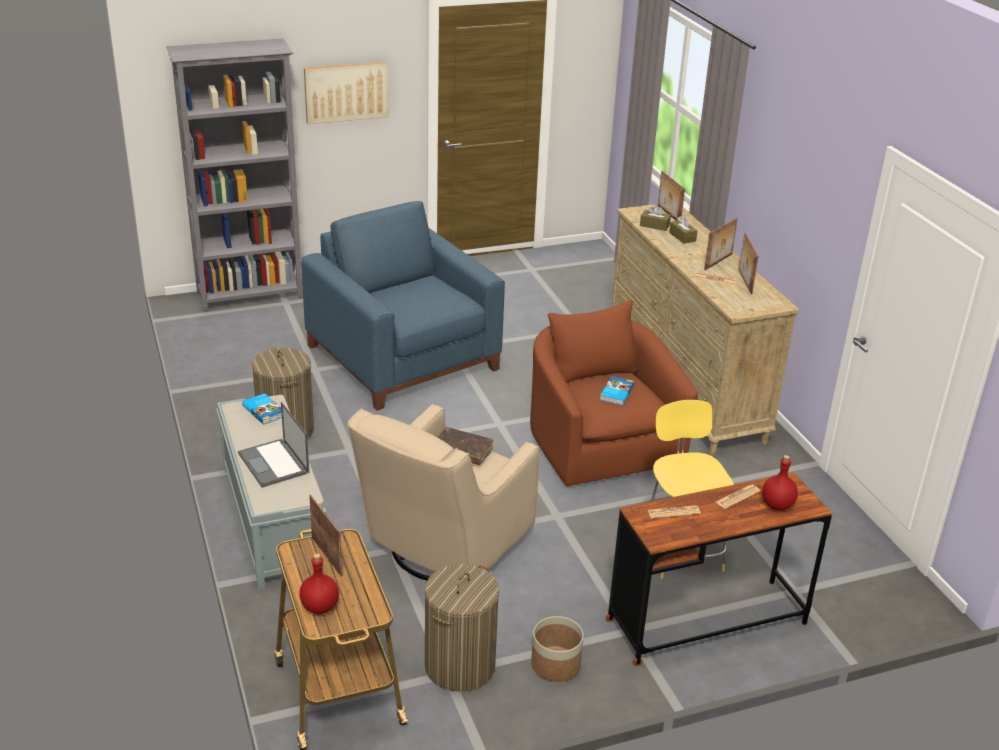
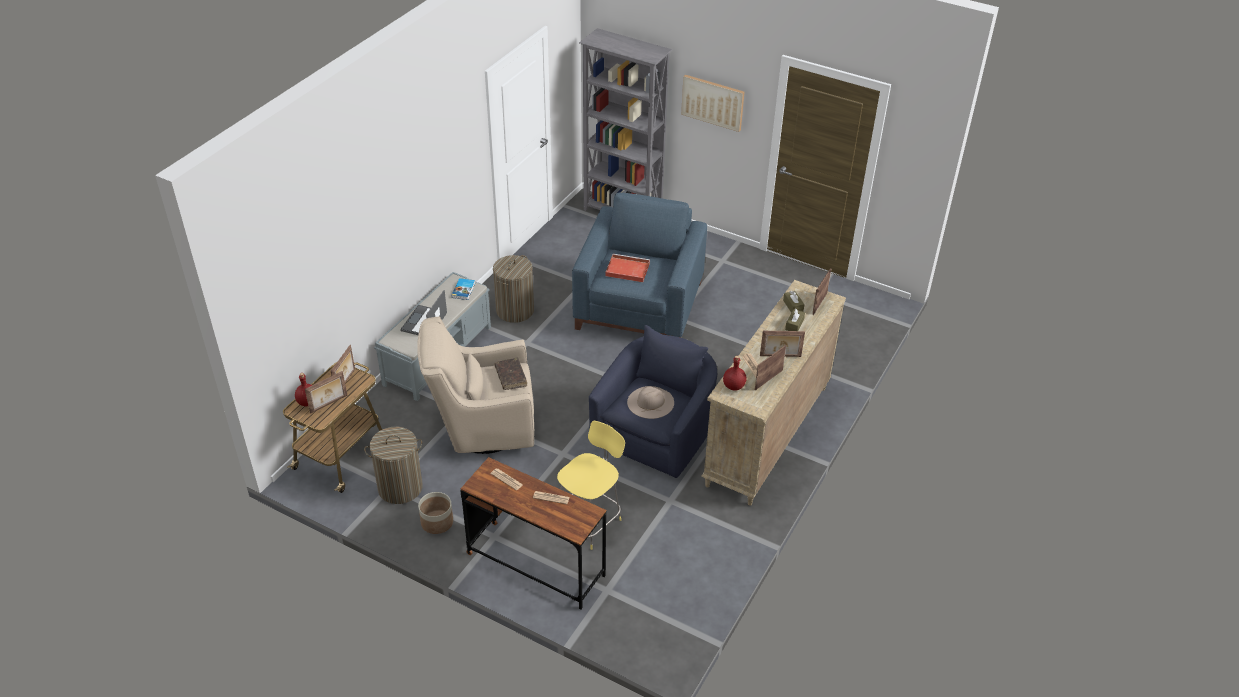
camera: 50 degrees right, 10 degrees up
(350, 590) = (329, 404): none -> picture frame
(409, 301) = (626, 270): none -> red tray
(600, 442) = (656, 431): brown armchair -> blue armchair
(616, 393) = (650, 402): book -> beige hat
(776, 505) = (561, 517): red bottle -> red bottle (733, 386)

